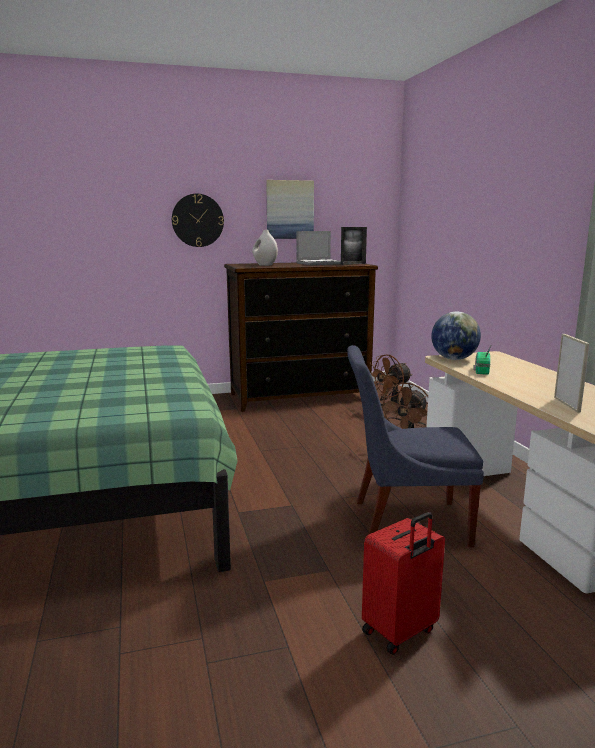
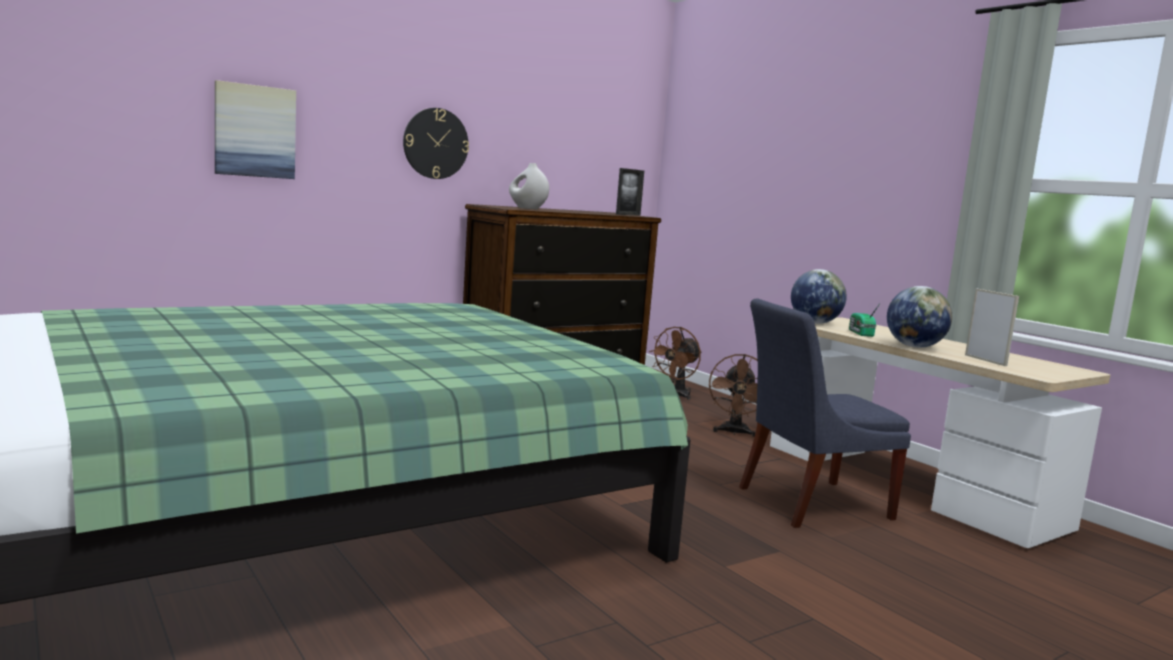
camera: 20 degrees left, 5 degrees down
(290, 209) = (545, 141): picture -> picture (255, 131)
(320, 263) = (587, 211): laptop -> none
(400, 632) = (903, 595): red suitcase -> none
(513, 387) = (914, 346): none -> globe

